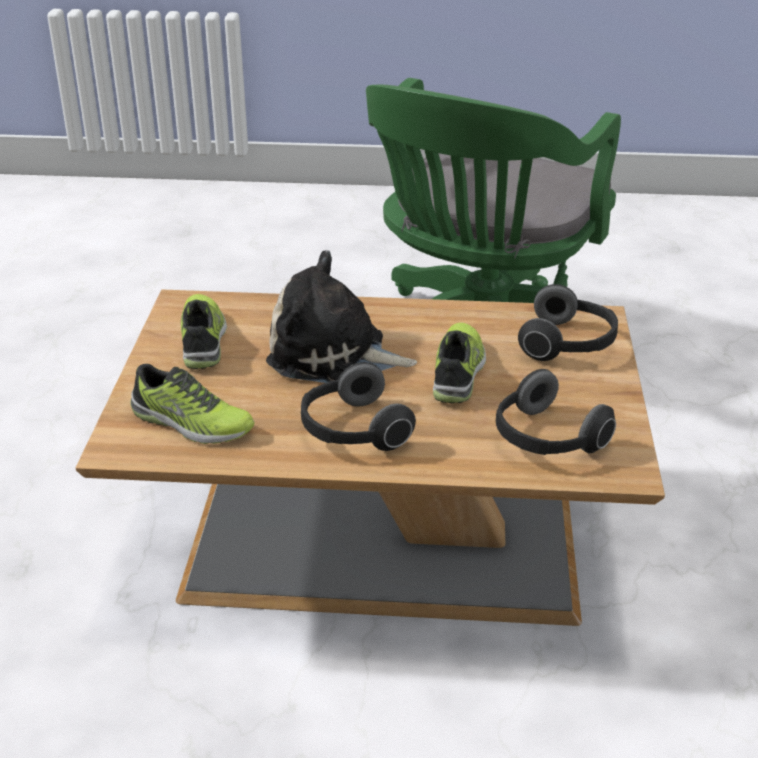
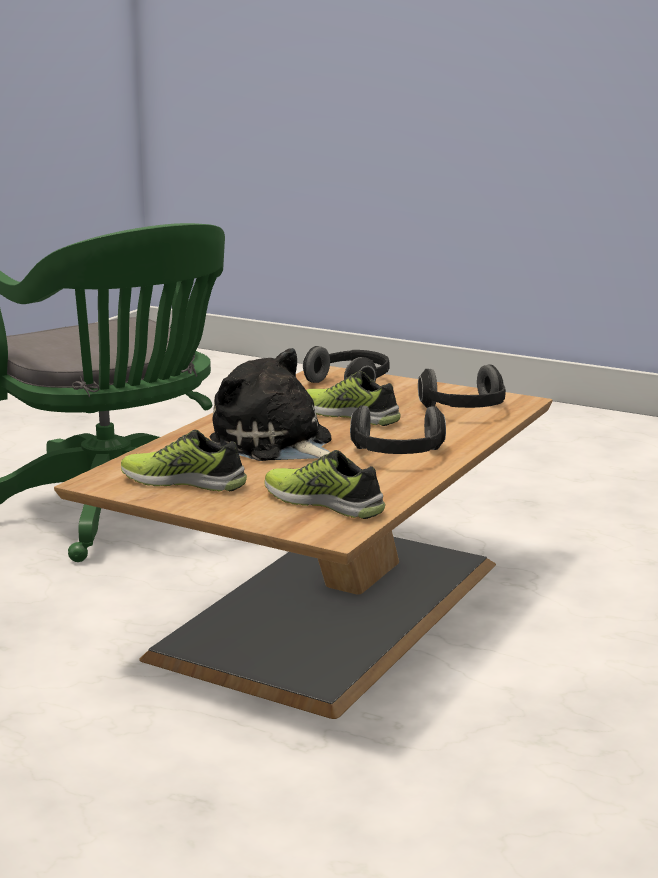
camera: 65 degrees left, 15 degrees down
(191, 423) = (325, 503): shoe -> shoe turned 105 degrees counterclockwise
(333, 355) = (276, 444): plush toy -> plush toy turned 90 degrees clockwise

